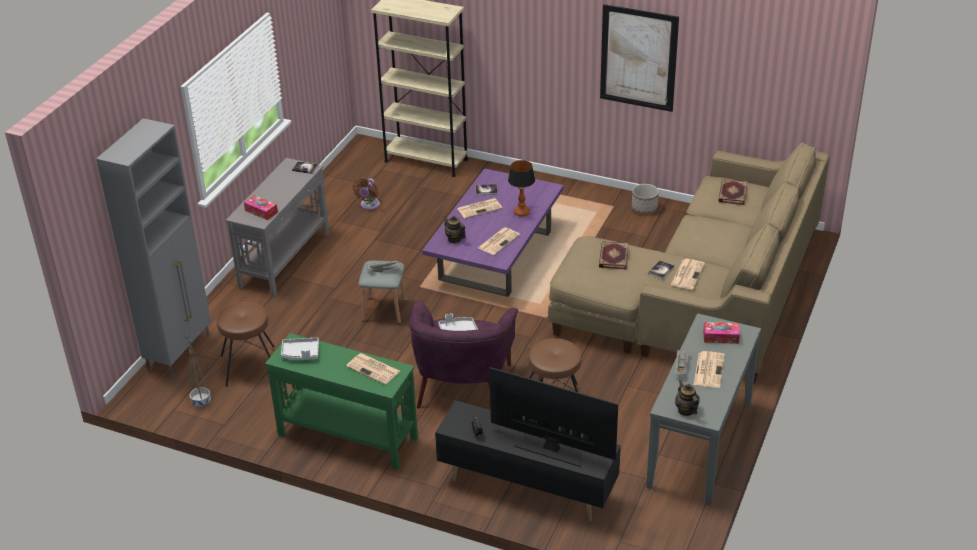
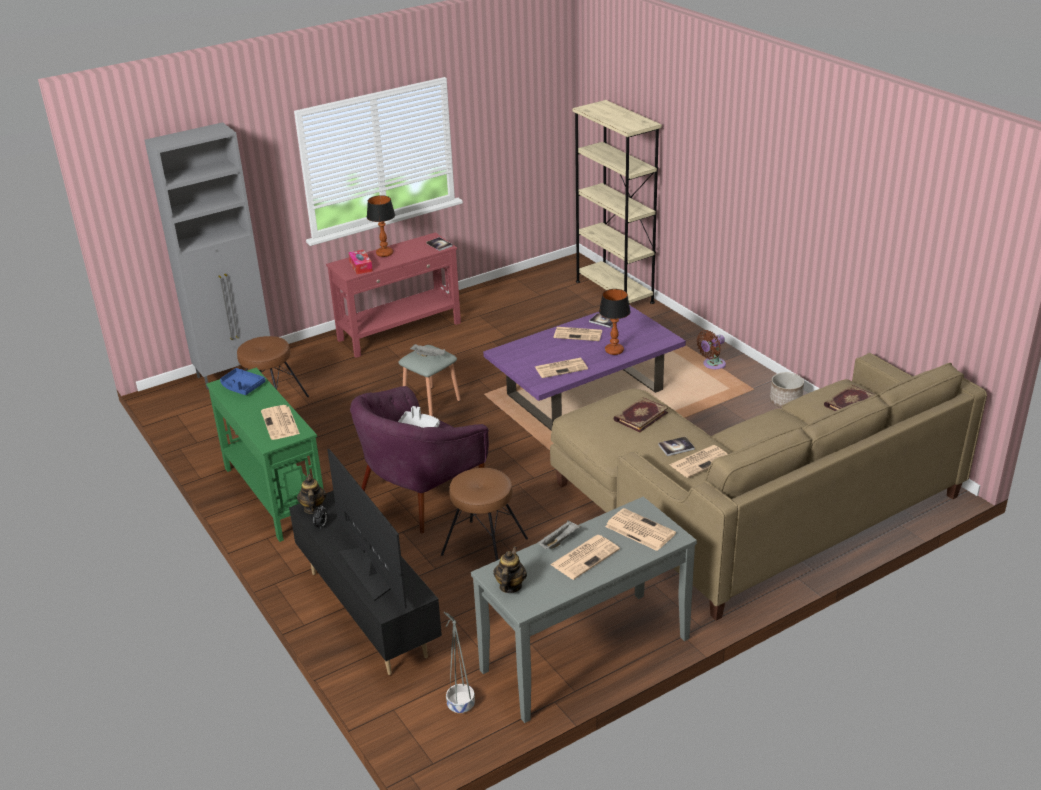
camera: 35 degrees right, 5 degrees down
(201, 402) = (202, 417): grey planter -> grey planter (460, 705)
(267, 192) = (384, 253): none -> table lamp
(285, 259) = (400, 331): grey console table -> red console table
(301, 353) = (242, 387): grey tray -> blue tray
(369, 205) = (520, 312): brown fan -> brown fan (712, 365)
(454, 239) = (523, 352): teapot -> teapot (313, 508)
(638, 58) = (807, 216): picture -> none
(720, 337) = (639, 530): tissue box -> newspaper

